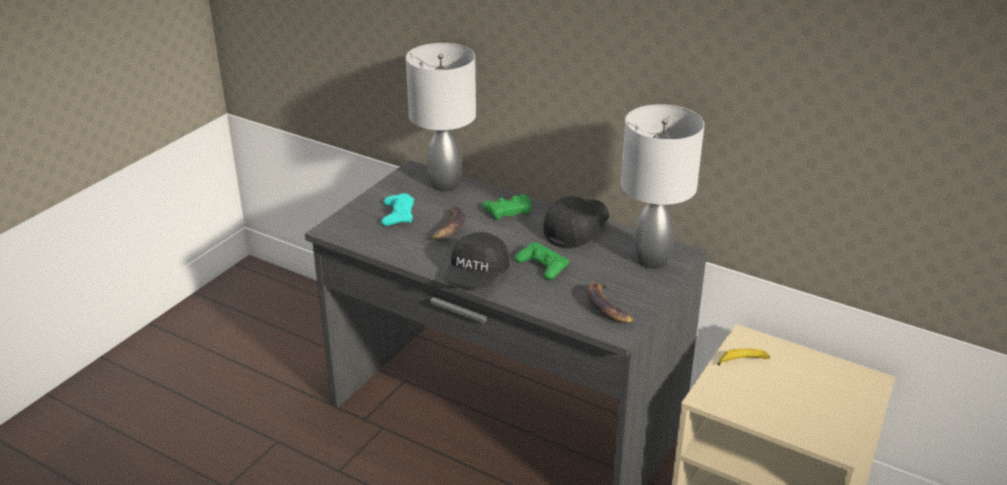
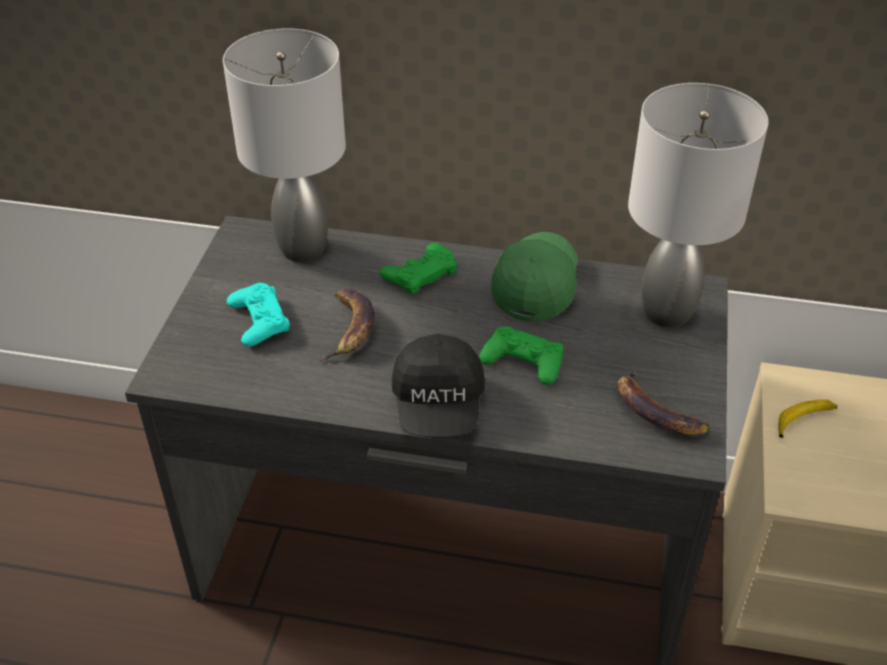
camera: 20 degrees left, 10 degrees up
(576, 230) = (536, 286): black cap -> green cap

